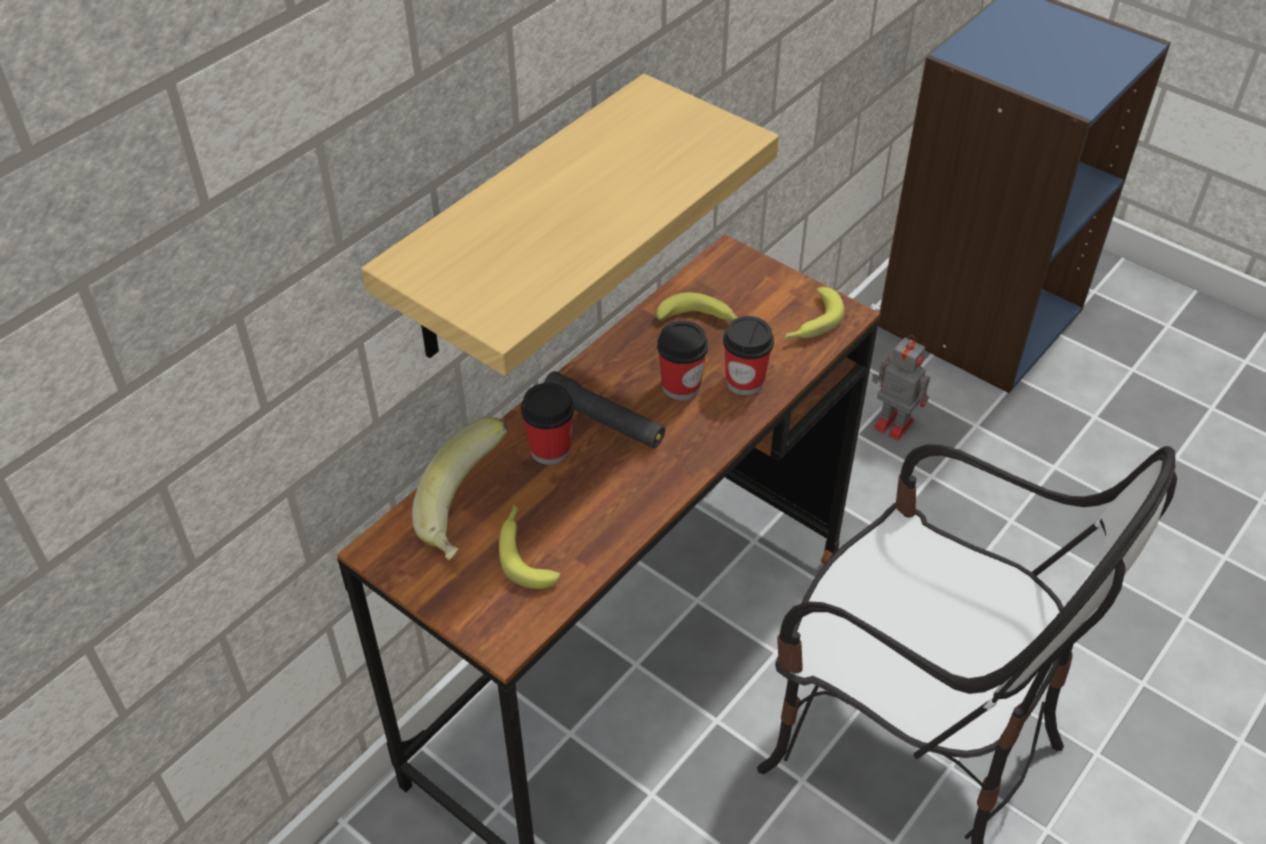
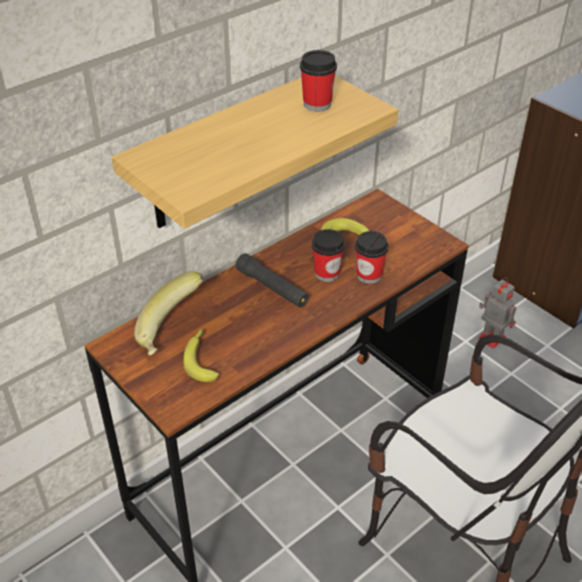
camera: 10 degrees right, 5 degrees down
(550, 449) = (233, 300): cup -> cup (317, 104)
(811, 323) = (421, 246): banana -> none

